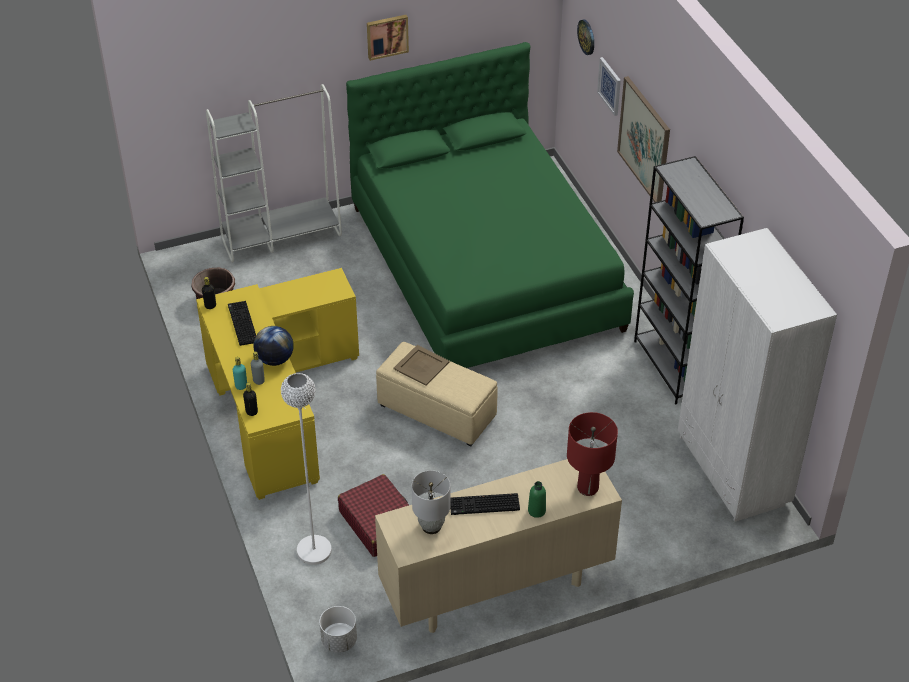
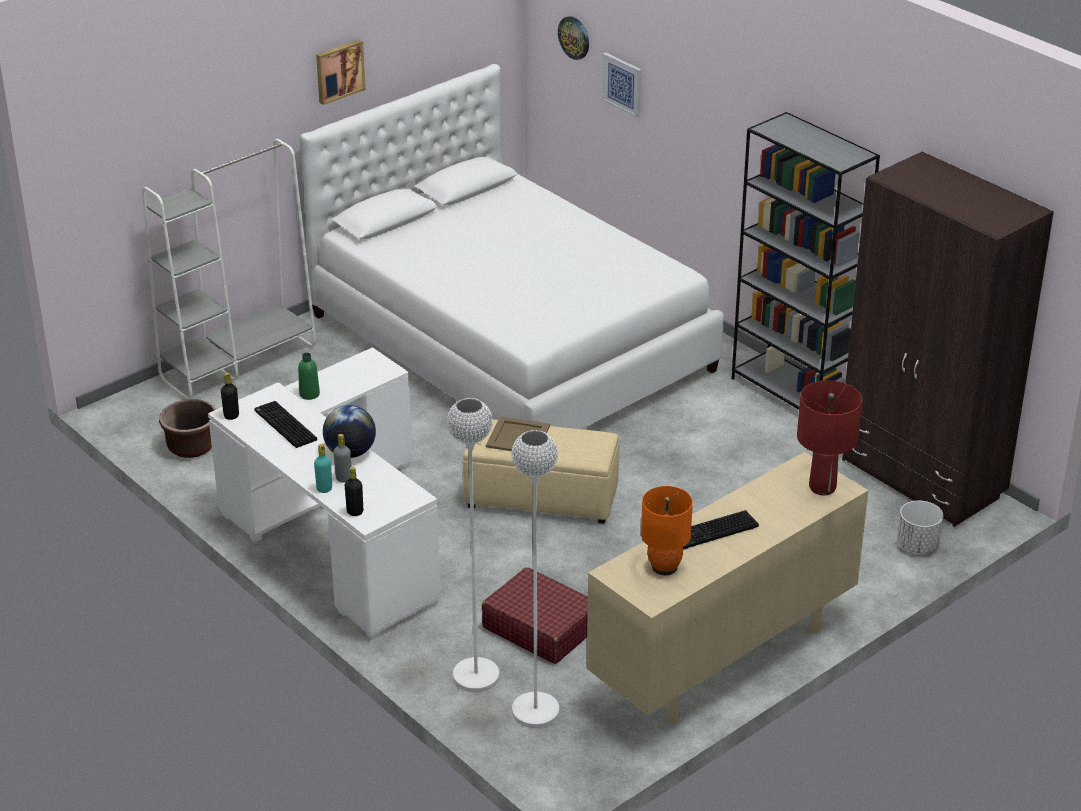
camera: 20 degrees left, 10 degrees down
(275, 404) = (333, 535): yellow desk -> white desk
(339, 592) = (535, 712): none -> white floor lamp
(339, 641) = (565, 763): white planter -> white planter (917, 545)
(431, 526) = (664, 567): white table lamp -> orange table lamp
(485, 267) = (511, 342): green bed -> white bed
(536, 511) = (778, 523): green bottle -> green bottle (309, 394)
(644, 140) = (692, 130): picture -> none
(732, 471) = (921, 478): white wardrobe -> brown wardrobe

